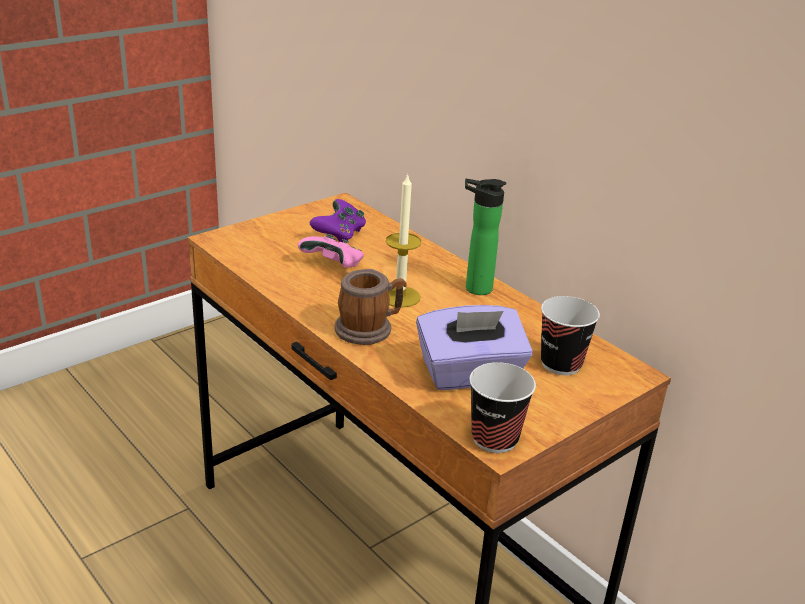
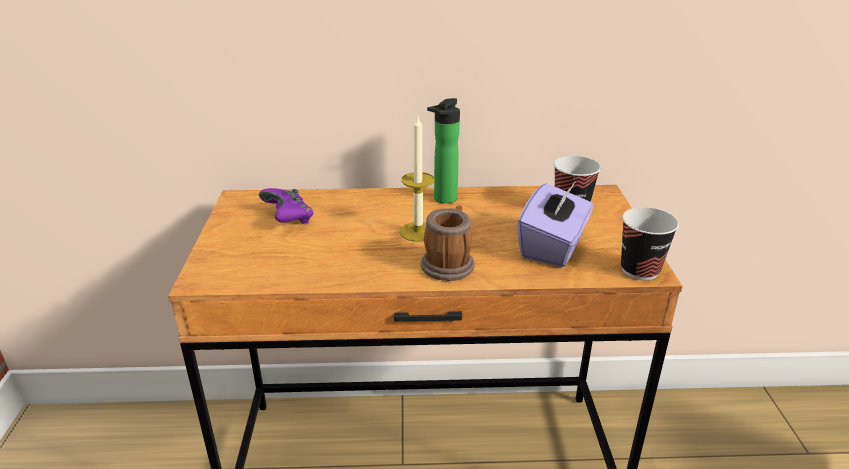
camera: 50 degrees left, 0 degrees up
(334, 266) = (334, 241): pink game controller -> none

